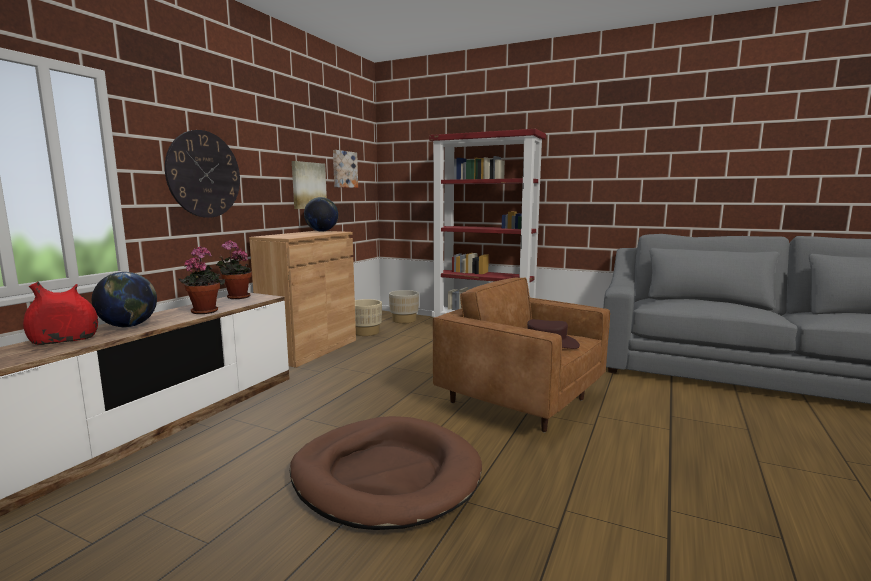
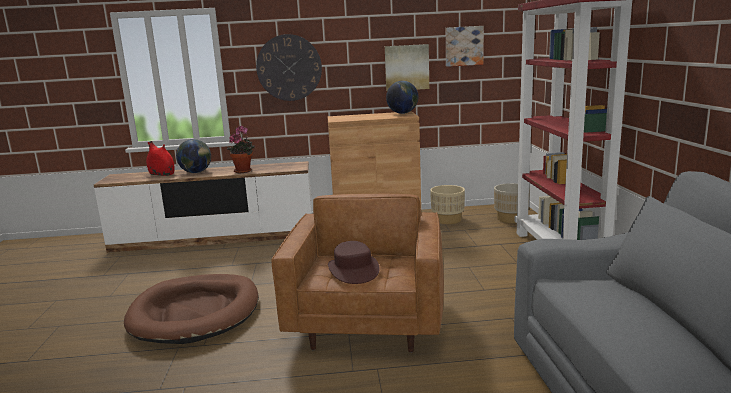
camera: 60 degrees right, 5 degrees up
(236, 297) = (288, 164): potted plant -> none

